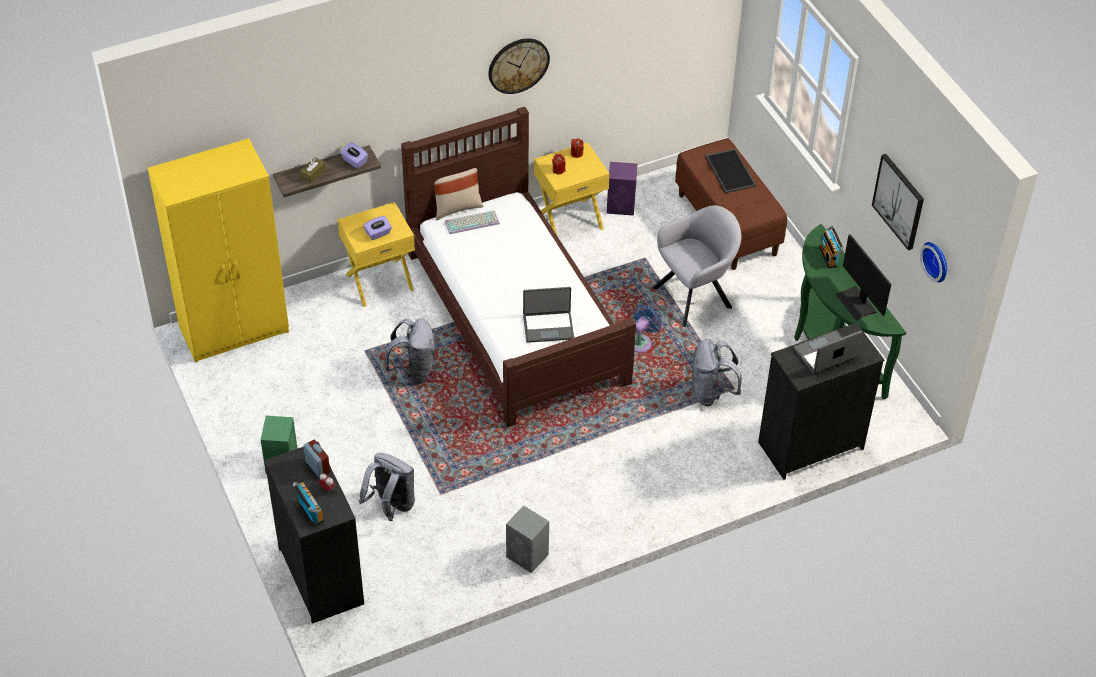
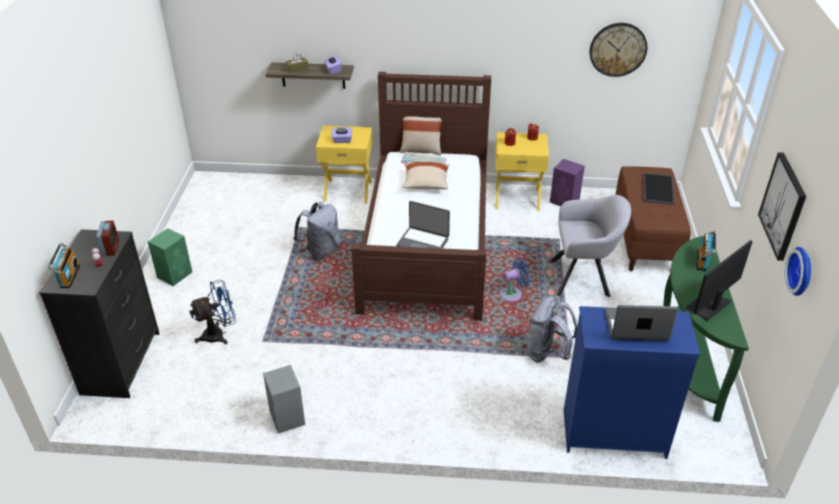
camera: 30 degrees right, 10 degrees down
(235, 330) = (227, 187): yellow wardrobe -> none
(391, 506) = (219, 334): grey backpack -> blue fan
(497, 253) = (426, 184): none -> beige pillow
(518, 65) = (490, 32): wall clock -> wall clock (618, 49)
(810, 445) = (613, 433): black dresser -> blue dresser
(857, 303) = (708, 305): monitor -> monitor turned 45 degrees clockwise

